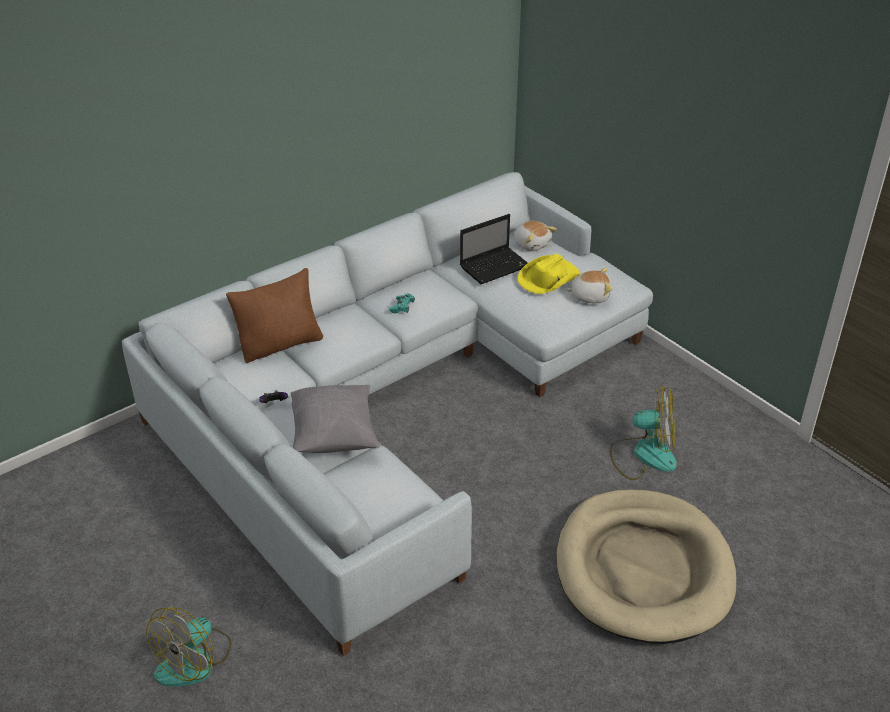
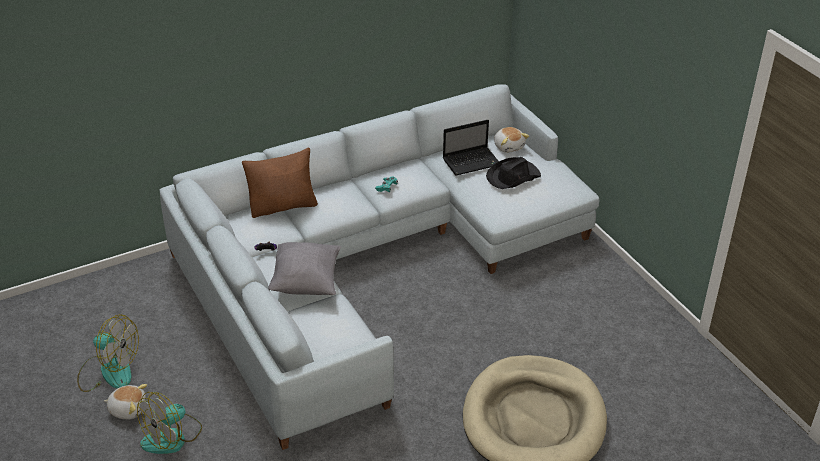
camera: 10 degrees right, 0 degrees up
(548, 278) = (512, 176): yellow hat -> black hat
(589, 296) = (543, 195): plush toy -> plush toy (128, 408)
(643, 455) = (562, 331): fan -> fan (108, 371)

